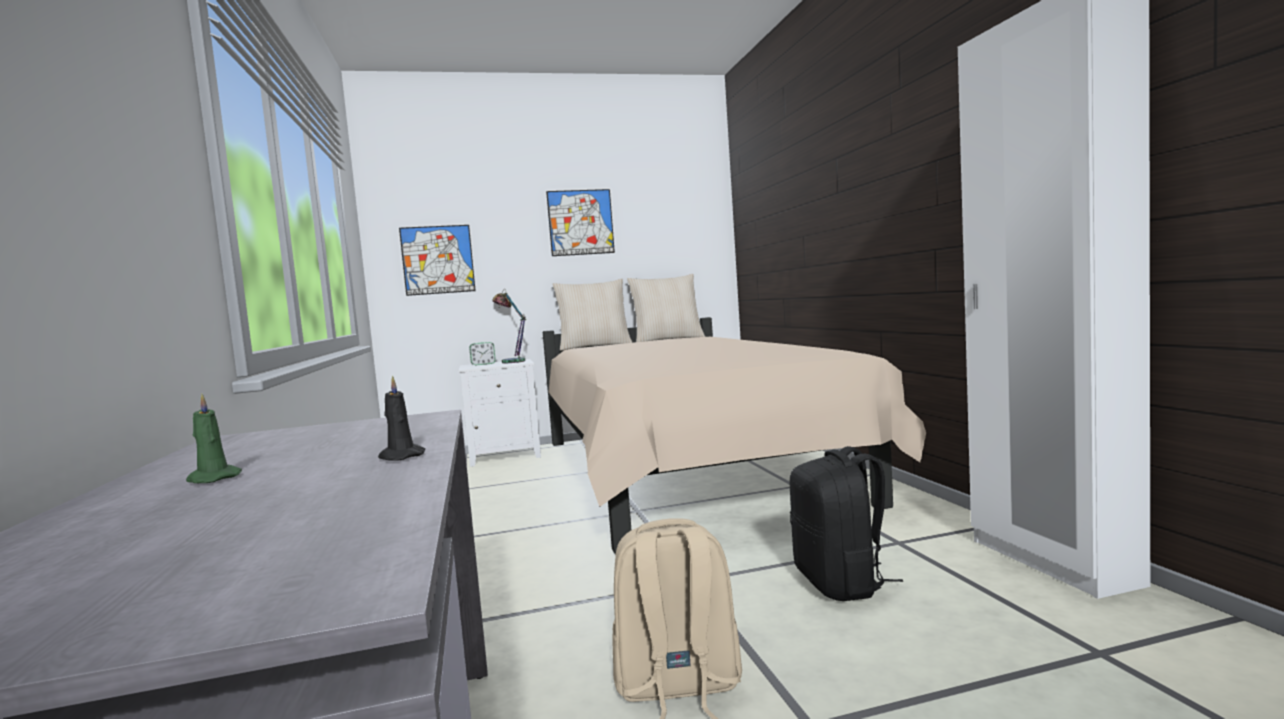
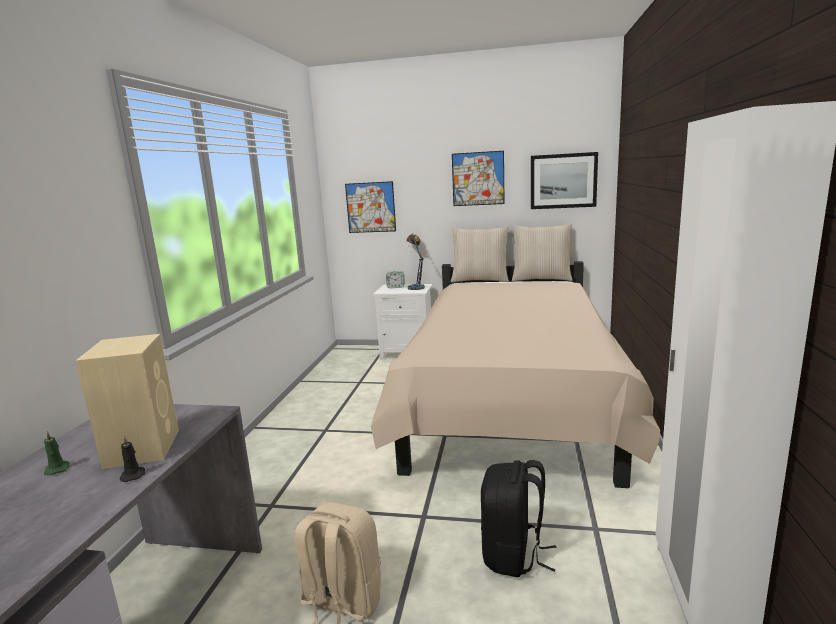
camera: 25 degrees right, 10 degrees up
(361, 444) = (143, 447): none -> beige speaker
(678, 225) = (563, 181): none -> picture

